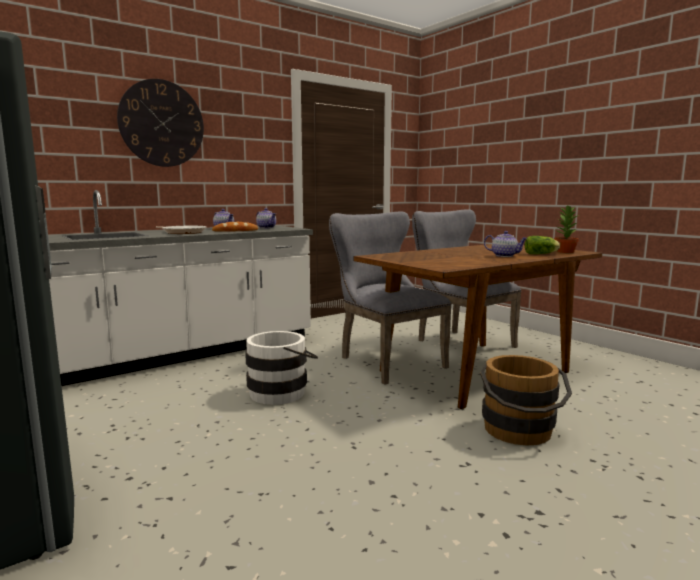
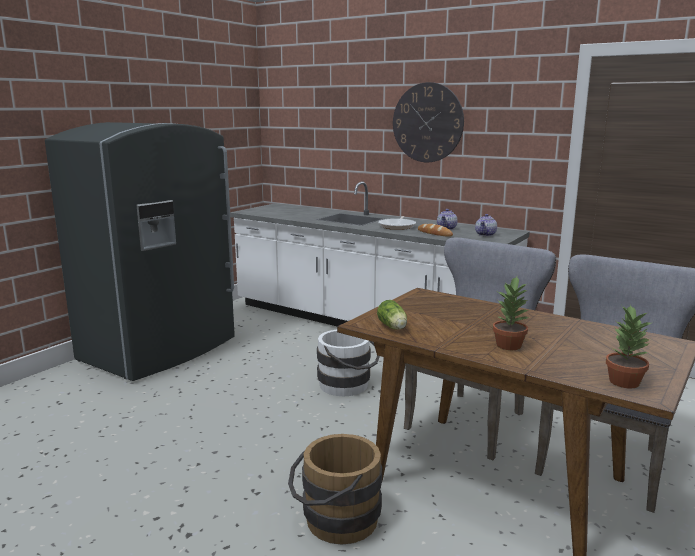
camera: 70 degrees right, 5 degrees up
(504, 255) = (509, 345): teapot -> potted plant
(541, 254) = (565, 366): lettuce -> lettuce (393, 327)

